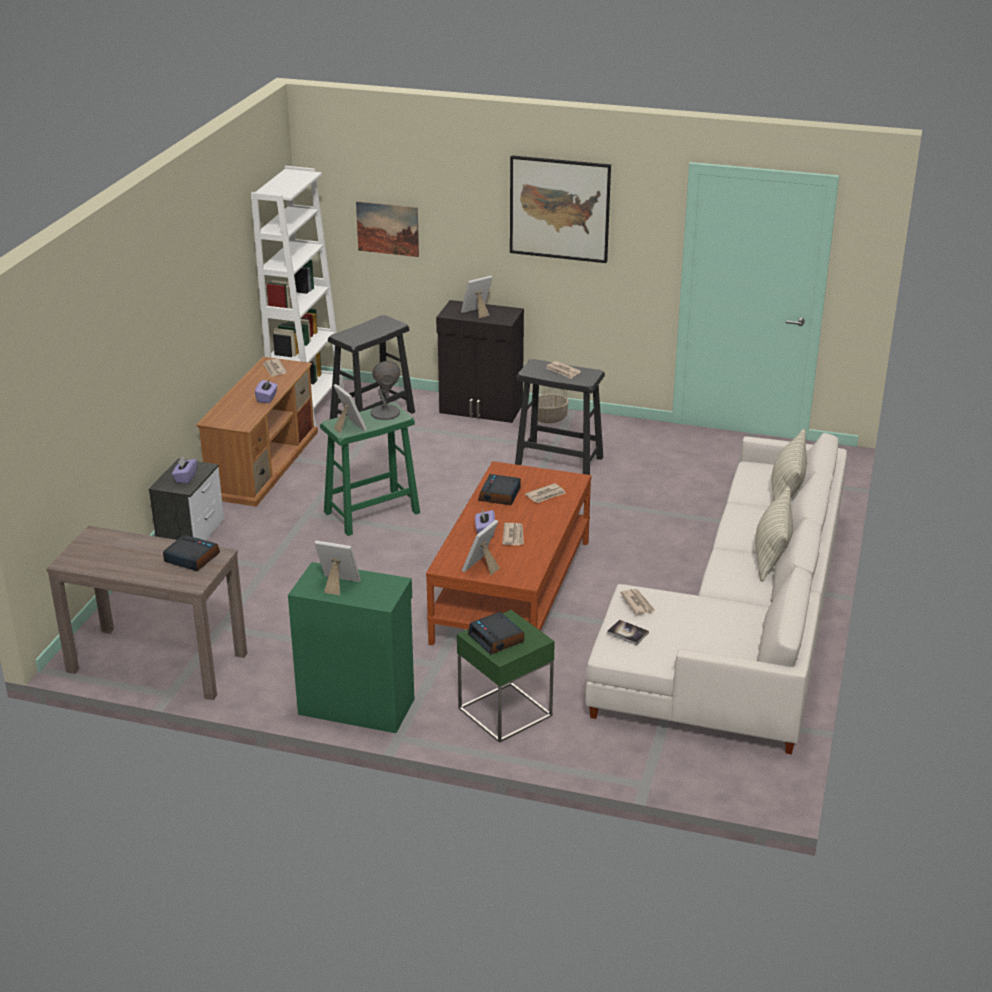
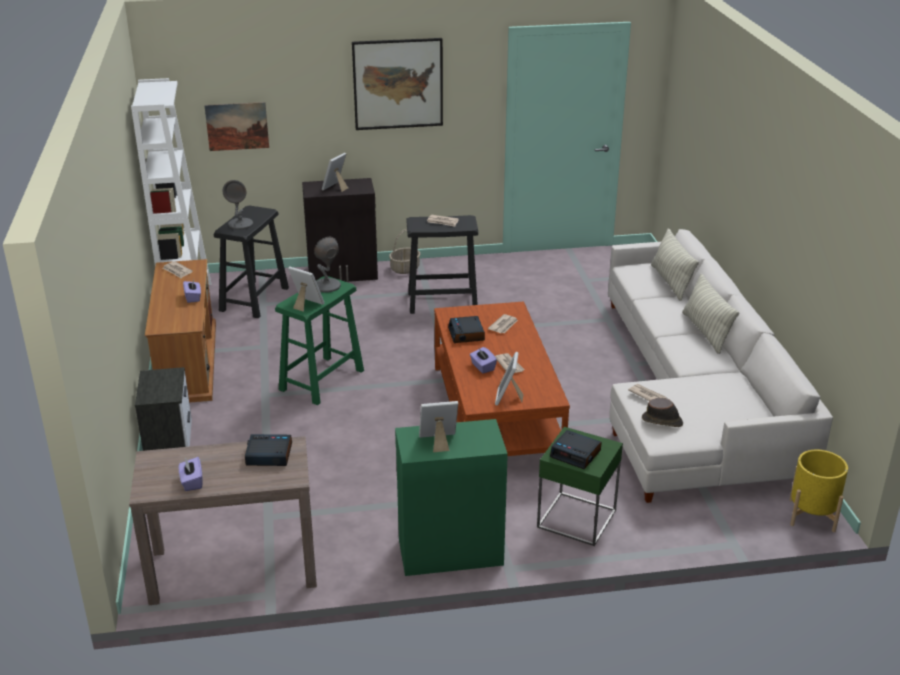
camera: 25 degrees left, 0 degrees up
(185, 478) = (163, 386): purple tissue box -> purple tissue box (192, 482)
(360, 333) = (240, 224): none -> grey table lamp
(627, 633) = (662, 421): book -> brown hat
(759, 783) = (812, 515): none -> yellow planter

